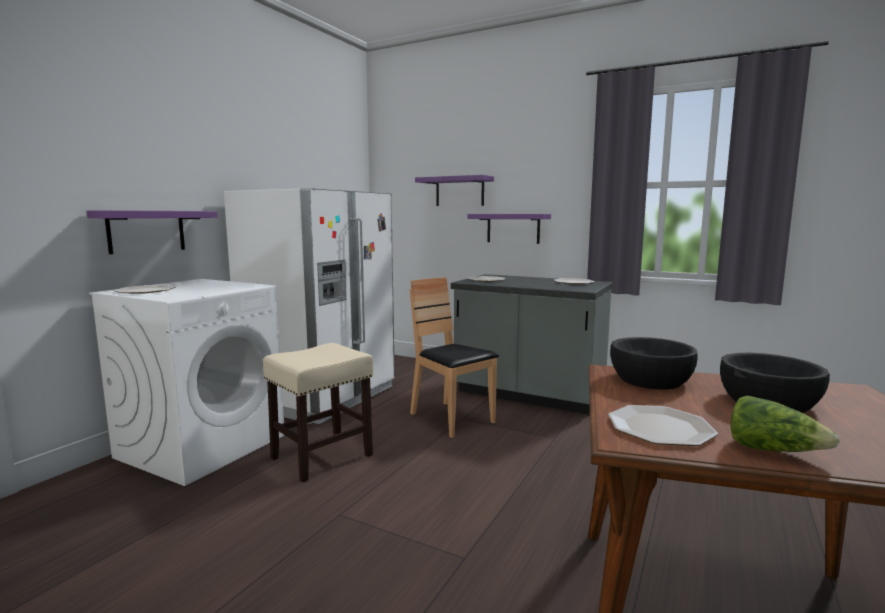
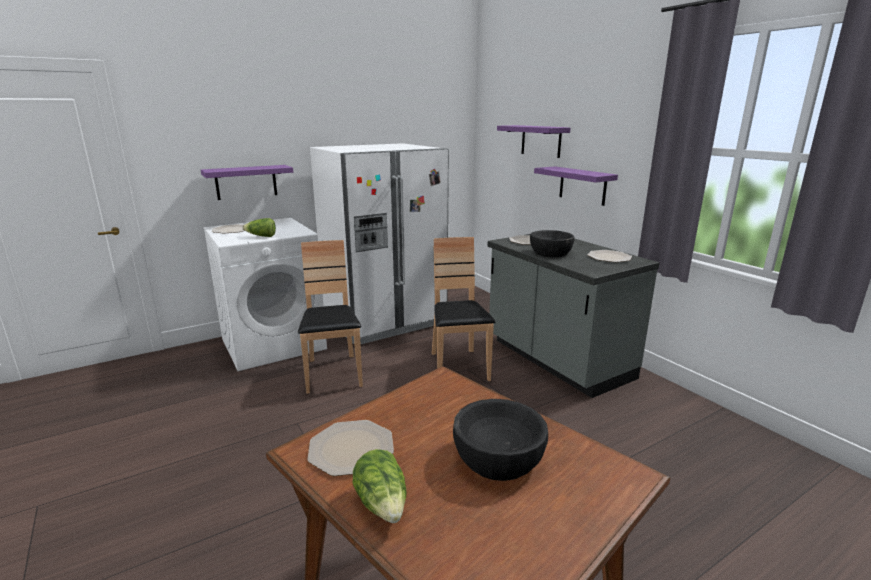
camera: 30 degrees right, 10 degrees up
(207, 291) = (261, 236): none -> lettuce
(323, 456) = (333, 373): beige stool -> brown chair
(650, 379) = (452, 398): black bowl -> black bowl (550, 253)

